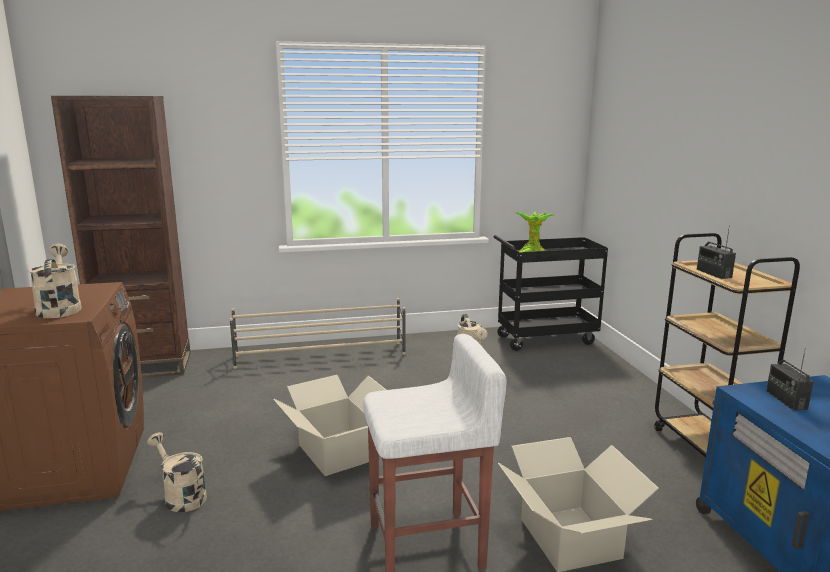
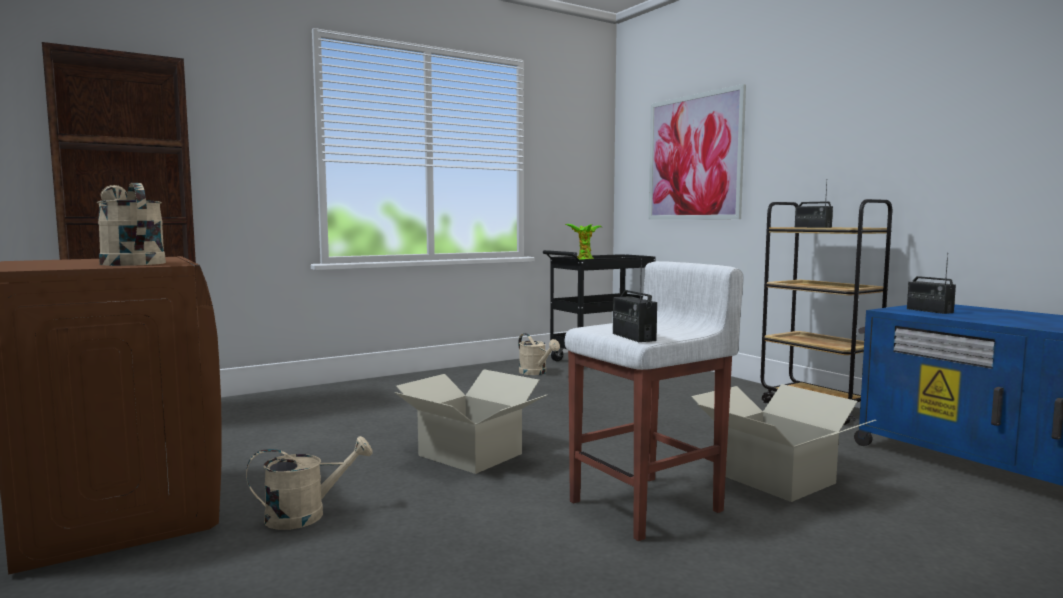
camera: 20 degrees left, 10 degrees down
(181, 496) = (306, 515): beige watering can -> beige watering can turned 135 degrees clockwise
(321, 355) = (372, 389): beige shoe rack -> none
(393, 423) = (633, 337): none -> radio
(648, 155) = (694, 157): none -> picture

